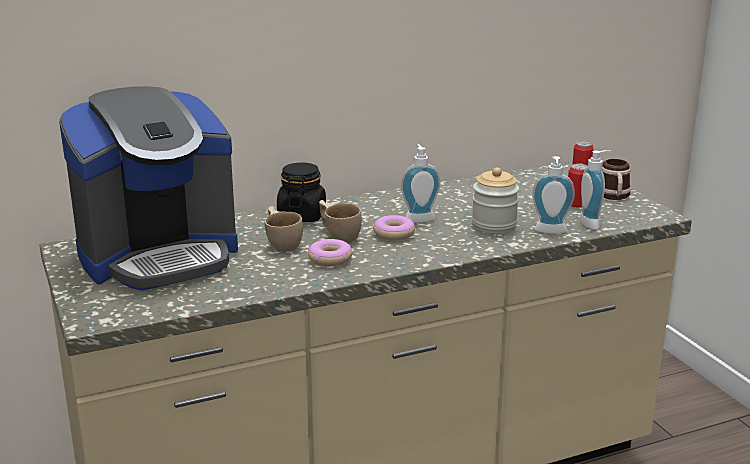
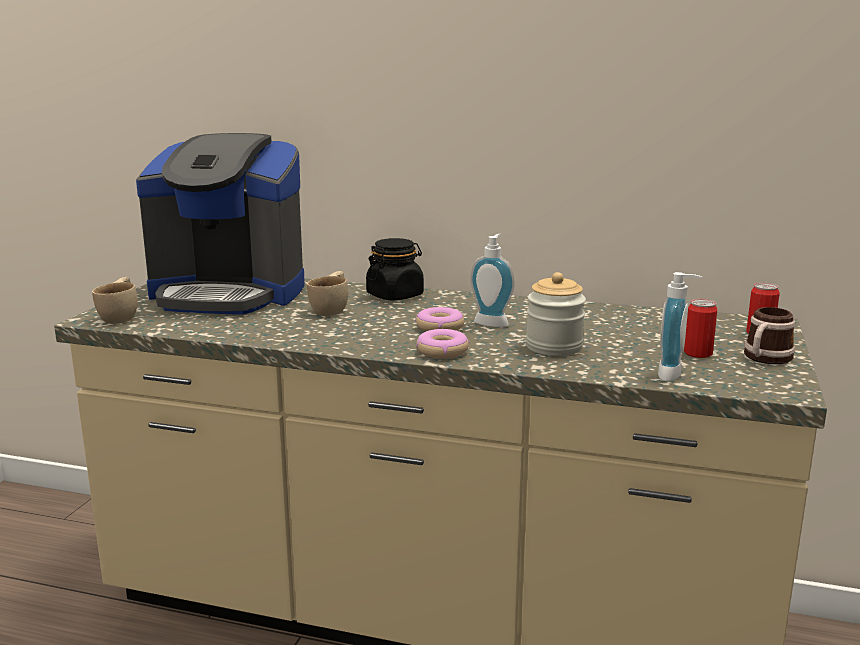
camera: 40 degrees right, 5 degrees down
(330, 259) = (340, 330): donut -> donut (442, 351)
(339, 235) = (391, 316): beige cup -> beige cup (122, 316)
(550, 232) = (604, 368): soap dispenser -> none

